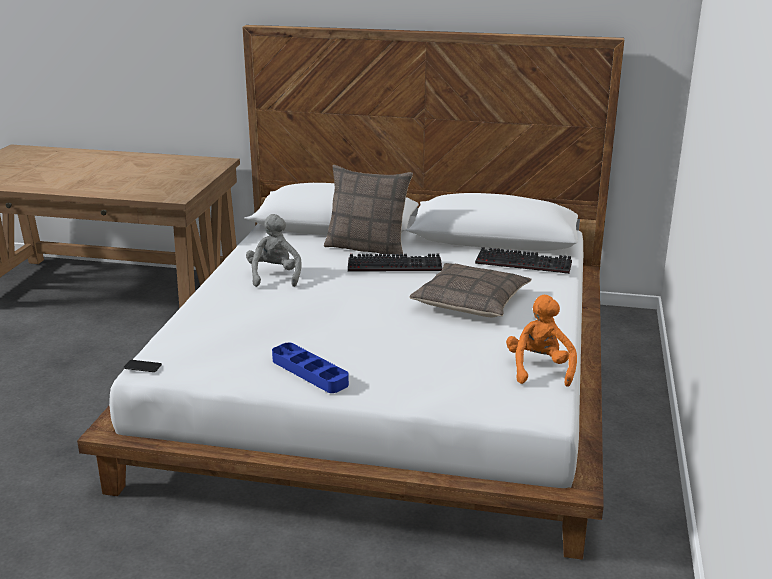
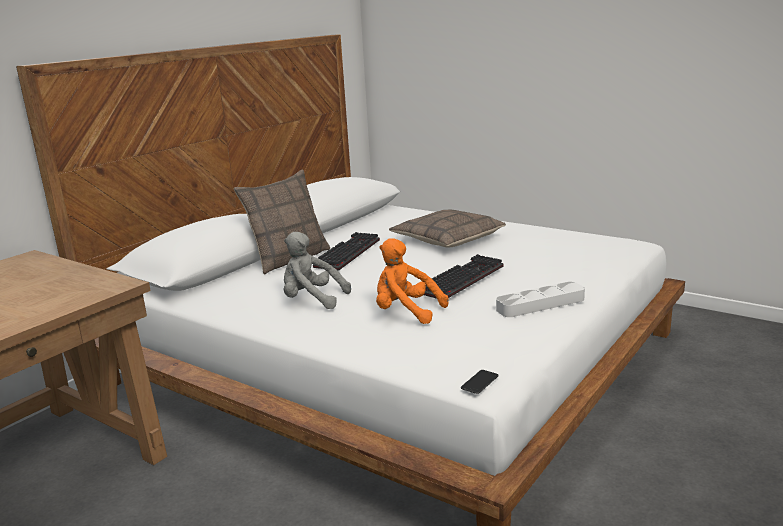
camera: 65 degrees left, 5 degrees down
(309, 372) = (540, 304): blue tray -> grey tray
(525, 263) = (394, 216): keyboard -> keyboard (461, 278)
(539, 369) = (573, 236): orange plush toy -> orange plush toy (406, 312)

